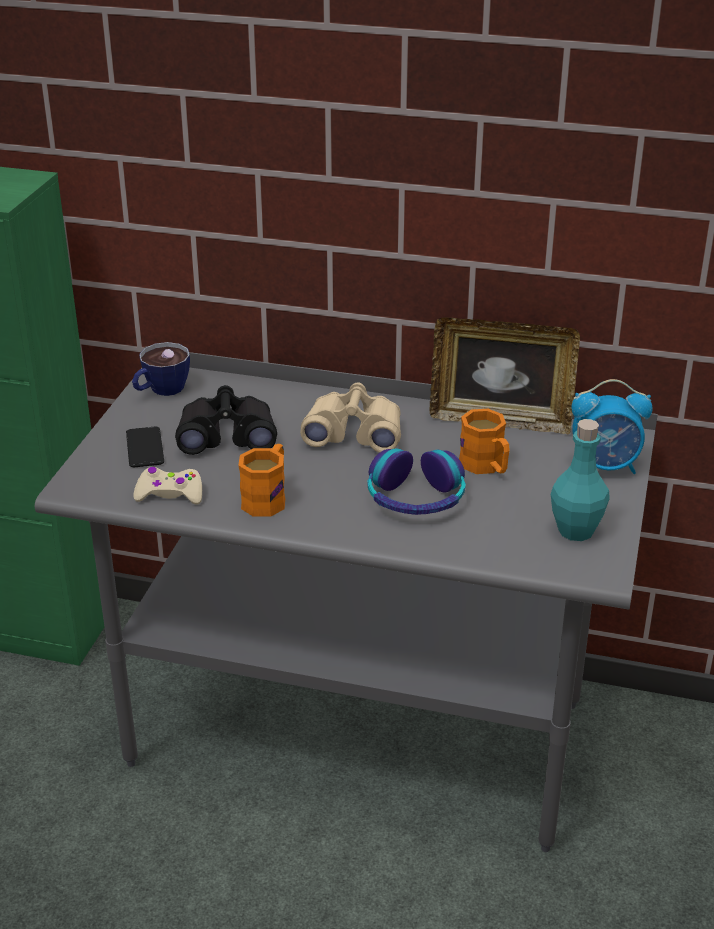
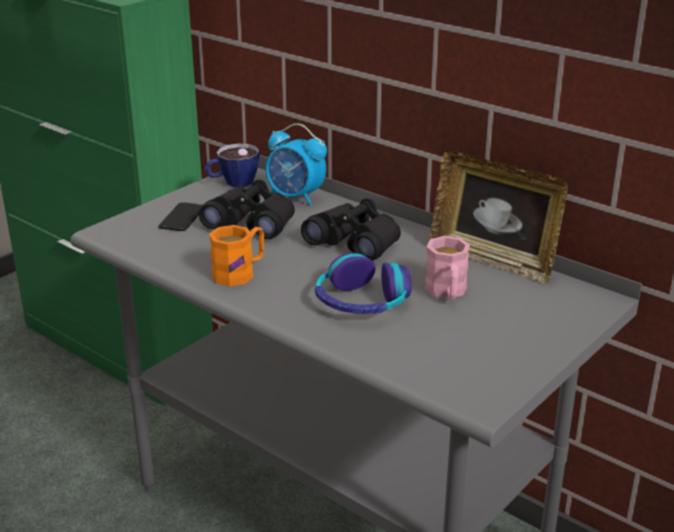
camera: 25 degrees right, 5 degrees down
(170, 494) = (169, 252): beige game controller -> none
(354, 432) = (355, 242): beige binoculars -> black binoculars
(486, 467) = (447, 293): orange mug -> pink mug
(576, 530) = (485, 363): turquoise bottle -> none
(605, 466) = (561, 318): alarm clock -> alarm clock (295, 197)

